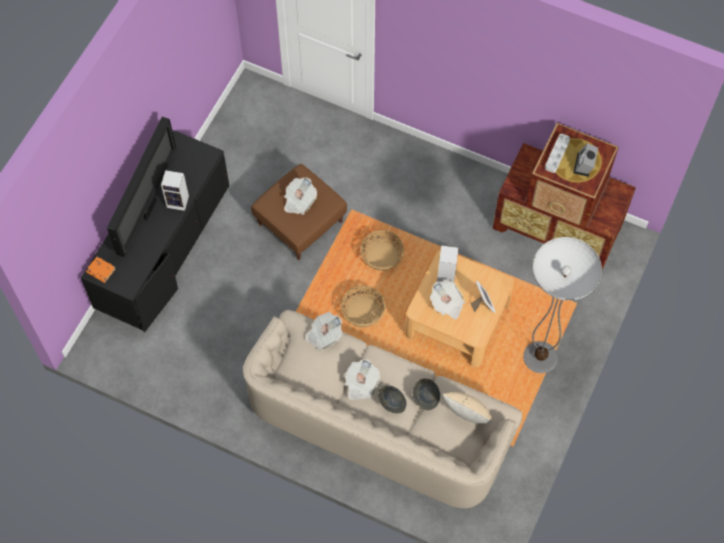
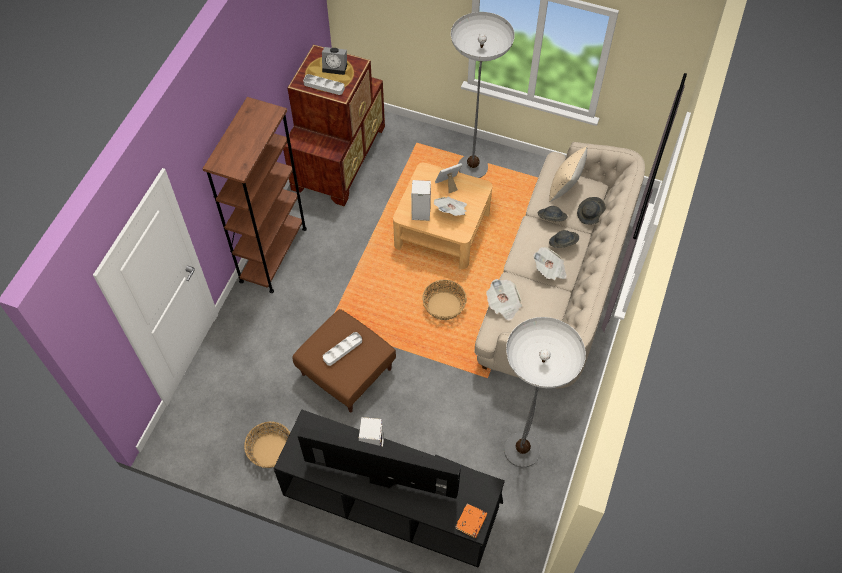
camera: 95 degrees left, 5 degrees down
(200, 364) = (522, 450): none -> floor lamp
(299, 201) = (342, 350): newspaper -> white tray
(382, 256) = (380, 294): basket -> basket (270, 450)
(427, 436) = (590, 215): none -> grey hat
(436, 164) = (273, 254): none -> brown bookcase

